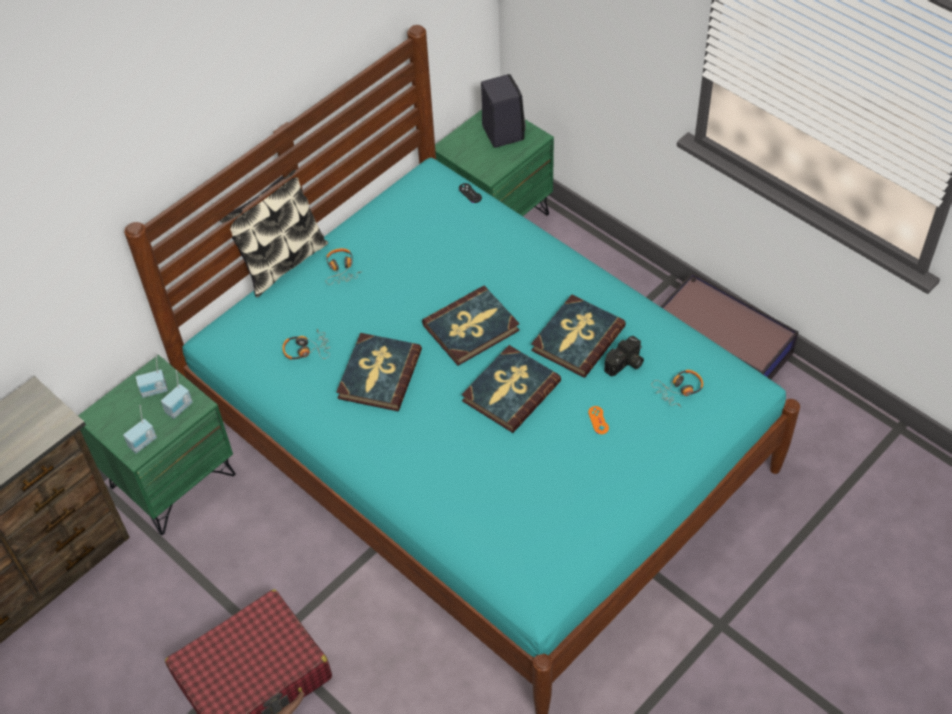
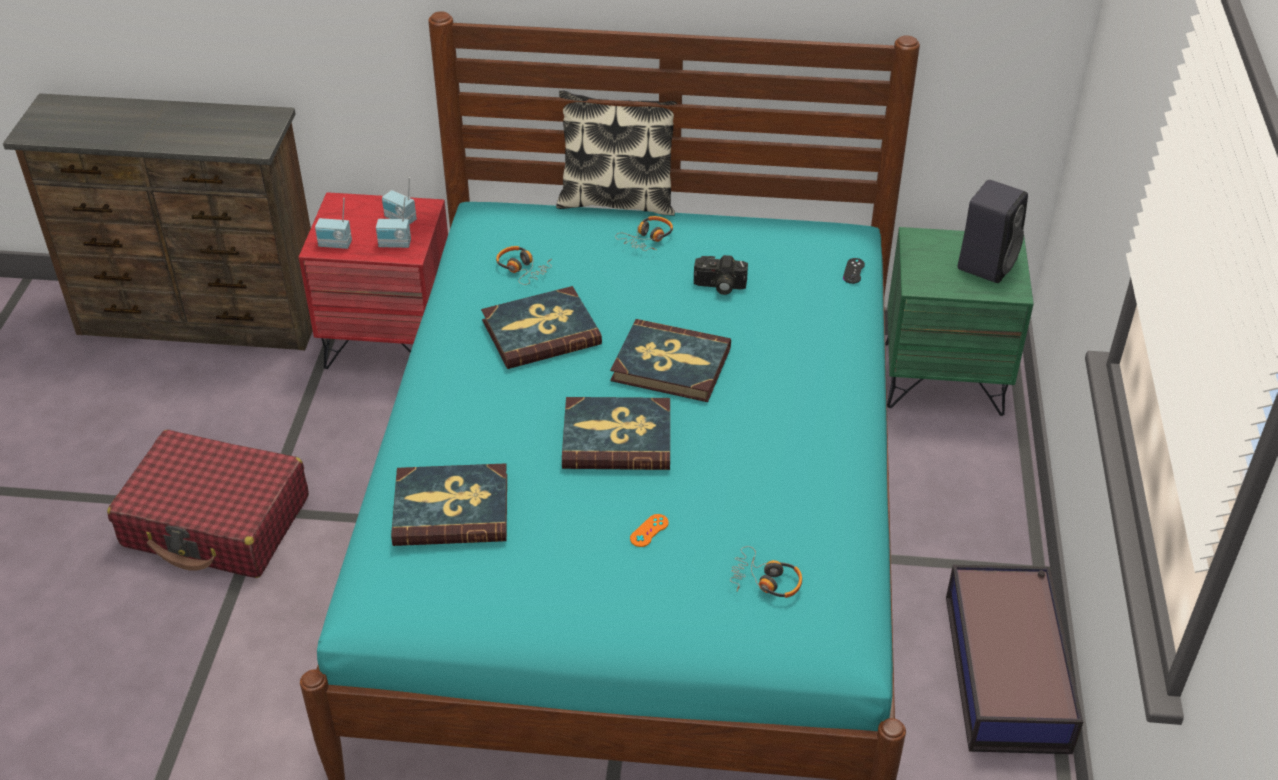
camera: 50 degrees right, 10 degrees down
(172, 480) = (390, 340): green nightstand -> red nightstand
(577, 338) = (746, 453): book -> book (451, 509)
(625, 364) = (752, 513): camera -> camera (719, 286)

